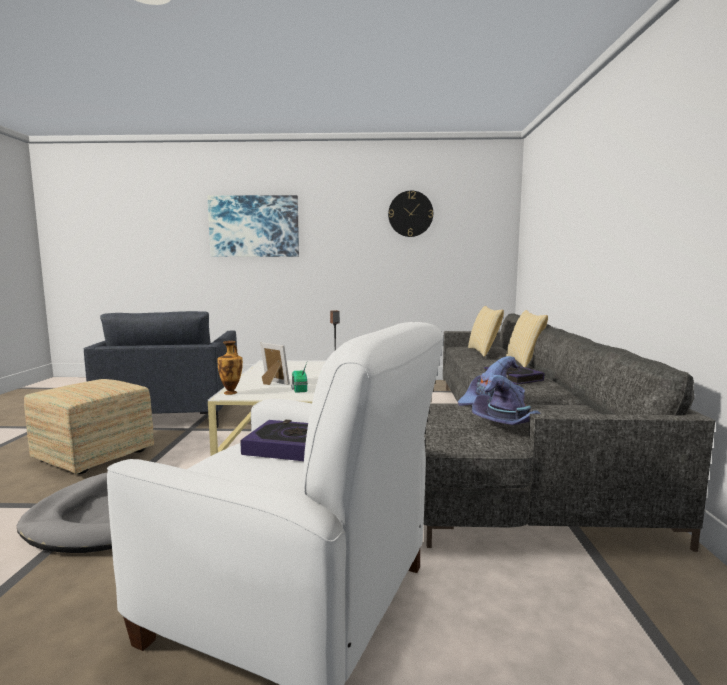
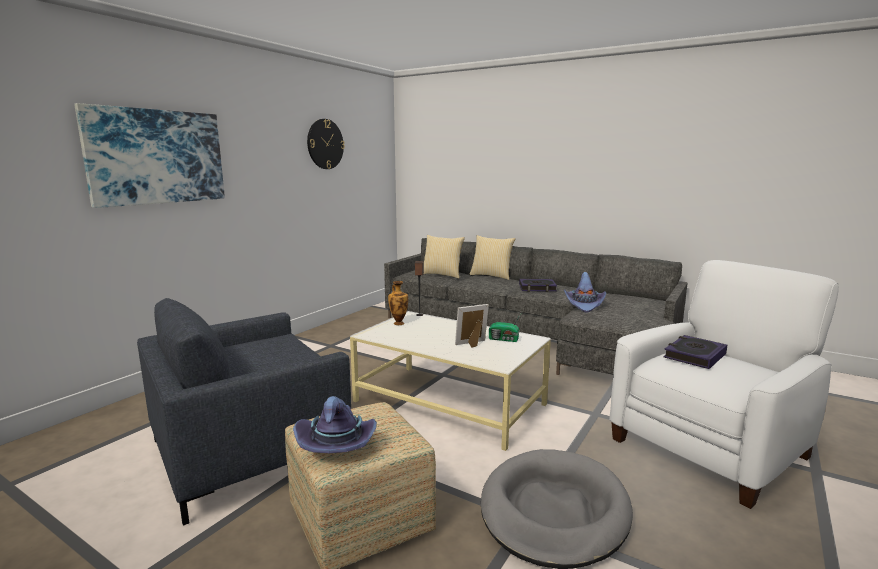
camera: 60 degrees left, 5 degrees up
(172, 412) = (248, 450): grey armchair -> grey armchair turned 120 degrees clockwise
(231, 392) = (492, 362): vase -> vase (398, 323)
(507, 425) = (635, 313): purple hat -> purple hat (337, 444)

